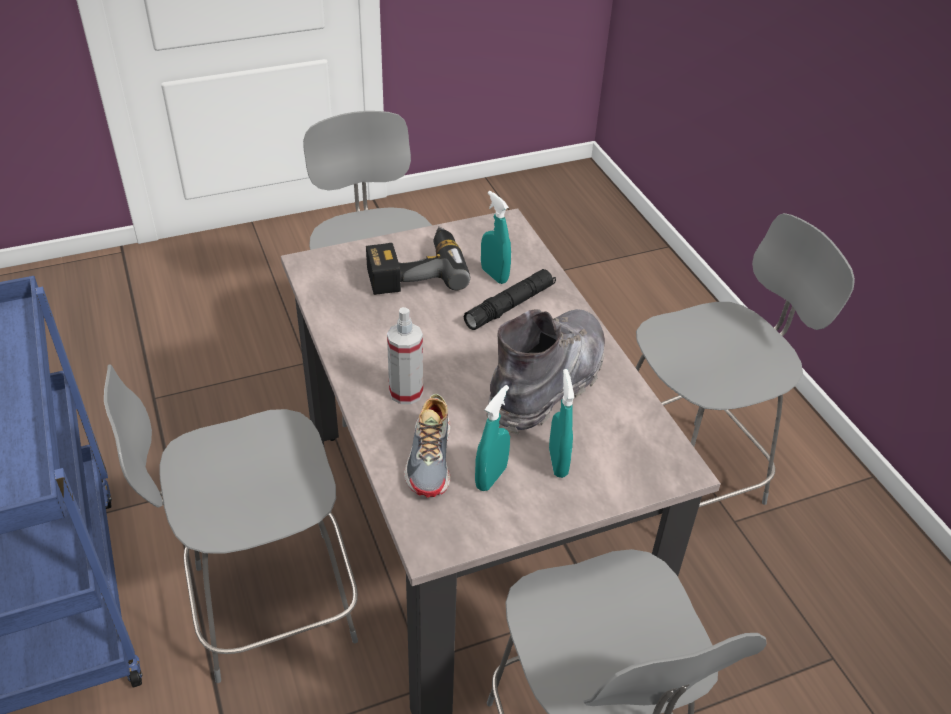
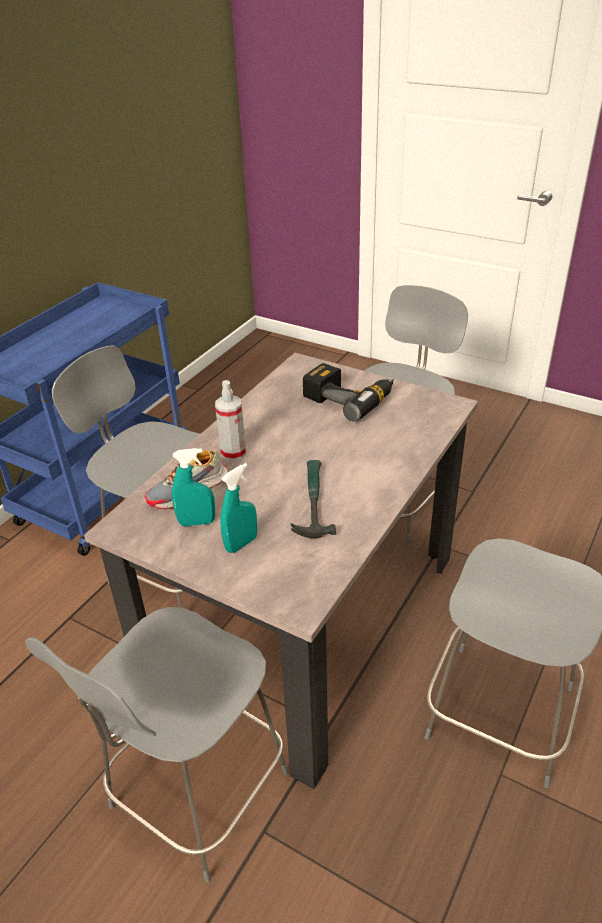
camera: 55 degrees right, 5 degrees down
(494, 275) = (390, 427): turquoise spray bottle -> none
(510, 306) = (369, 449): black flashlight -> none
(547, 384) = (312, 502): grey boot -> hammer

